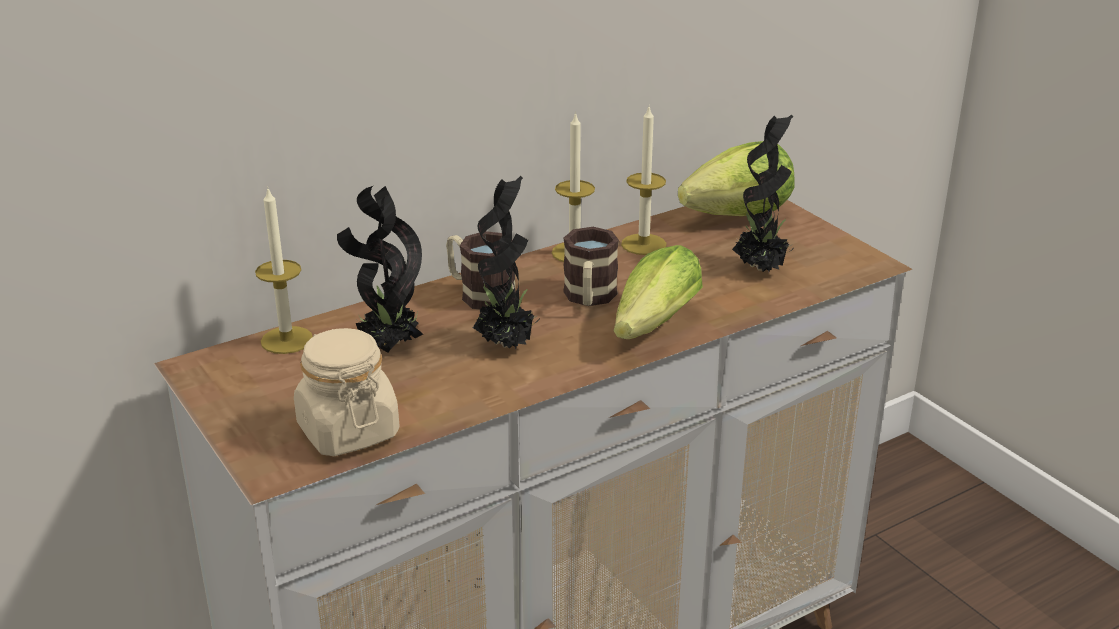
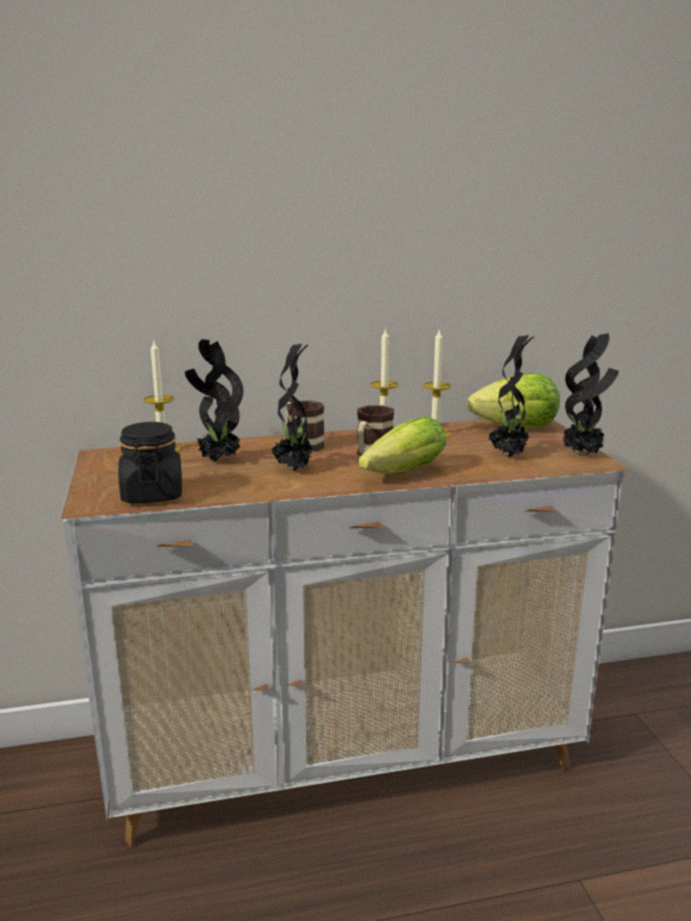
camera: 20 degrees right, 10 degrees down
(348, 431) = (152, 494): beige jar -> black jar
(846, 251) = (583, 454): none -> potted plant

